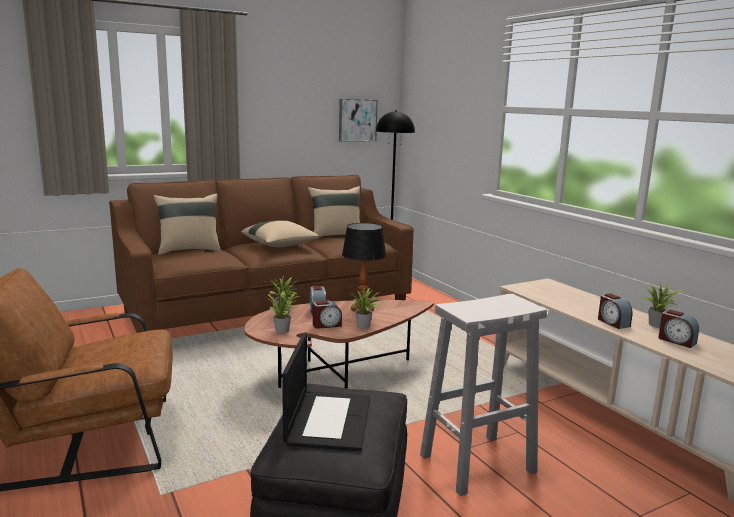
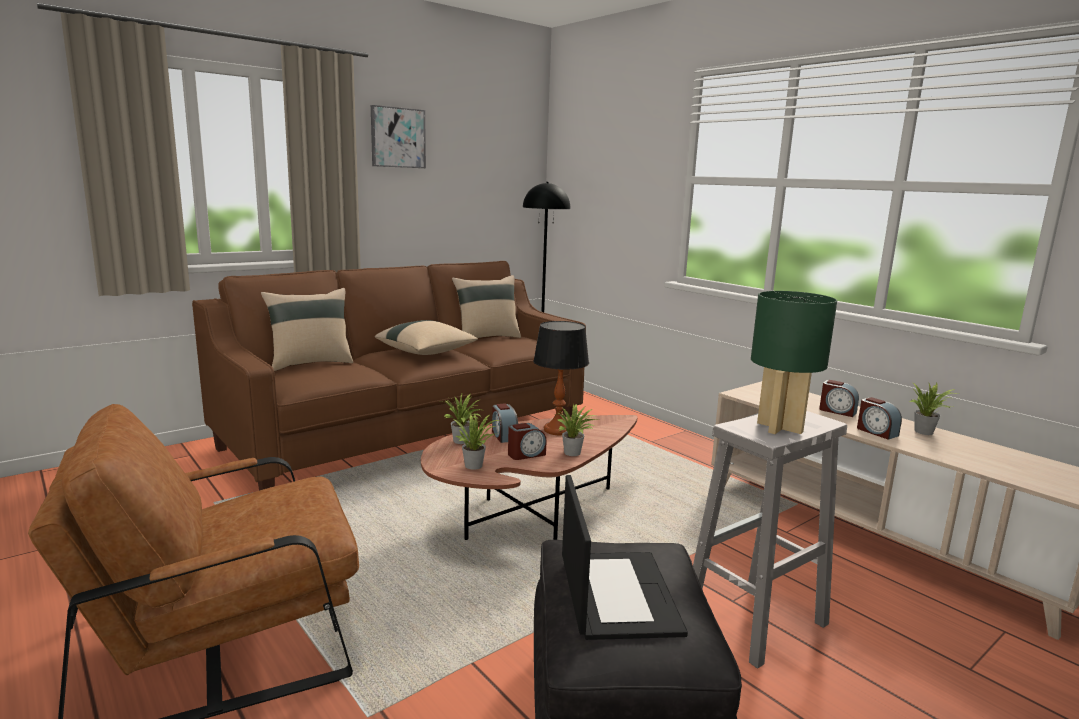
camera: 10 degrees left, 0 degrees up
(357, 120) = (496, 194): picture -> picture (397, 137)
(487, 308) = (779, 427): none -> green table lamp
(676, 341) = (960, 450): alarm clock -> alarm clock (837, 411)

